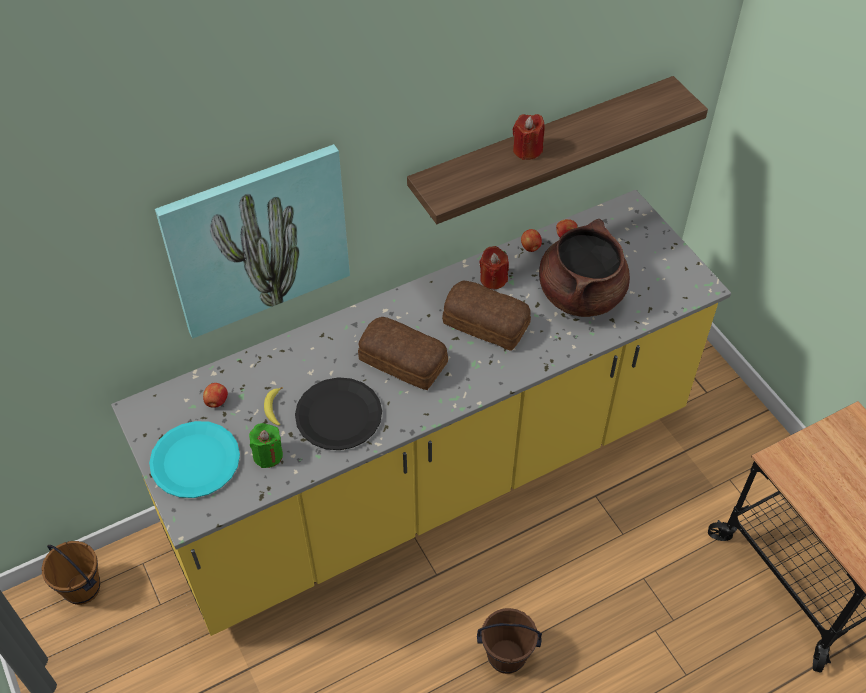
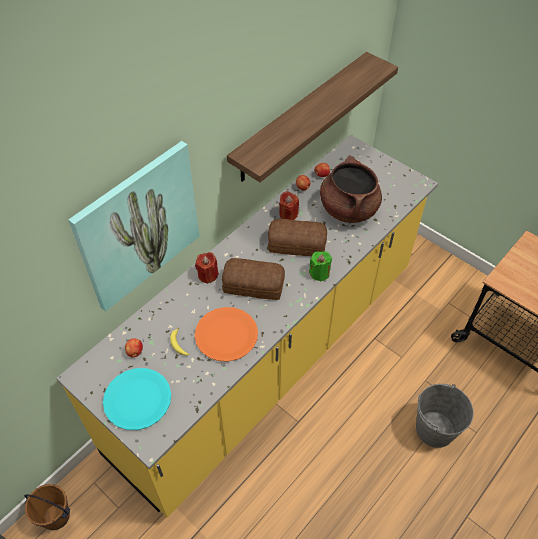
camera: 20 degrees left, 0 degrees up
(268, 455) = (189, 378): green candle -> green candle (319, 273)
(338, 415) = (226, 335): black plate -> orange plate
(506, 655) = (364, 459): brown bucket -> none
(527, 150) = (299, 118): red candle -> red candle (208, 275)
(626, 649) = (435, 429): none -> grey bucket

